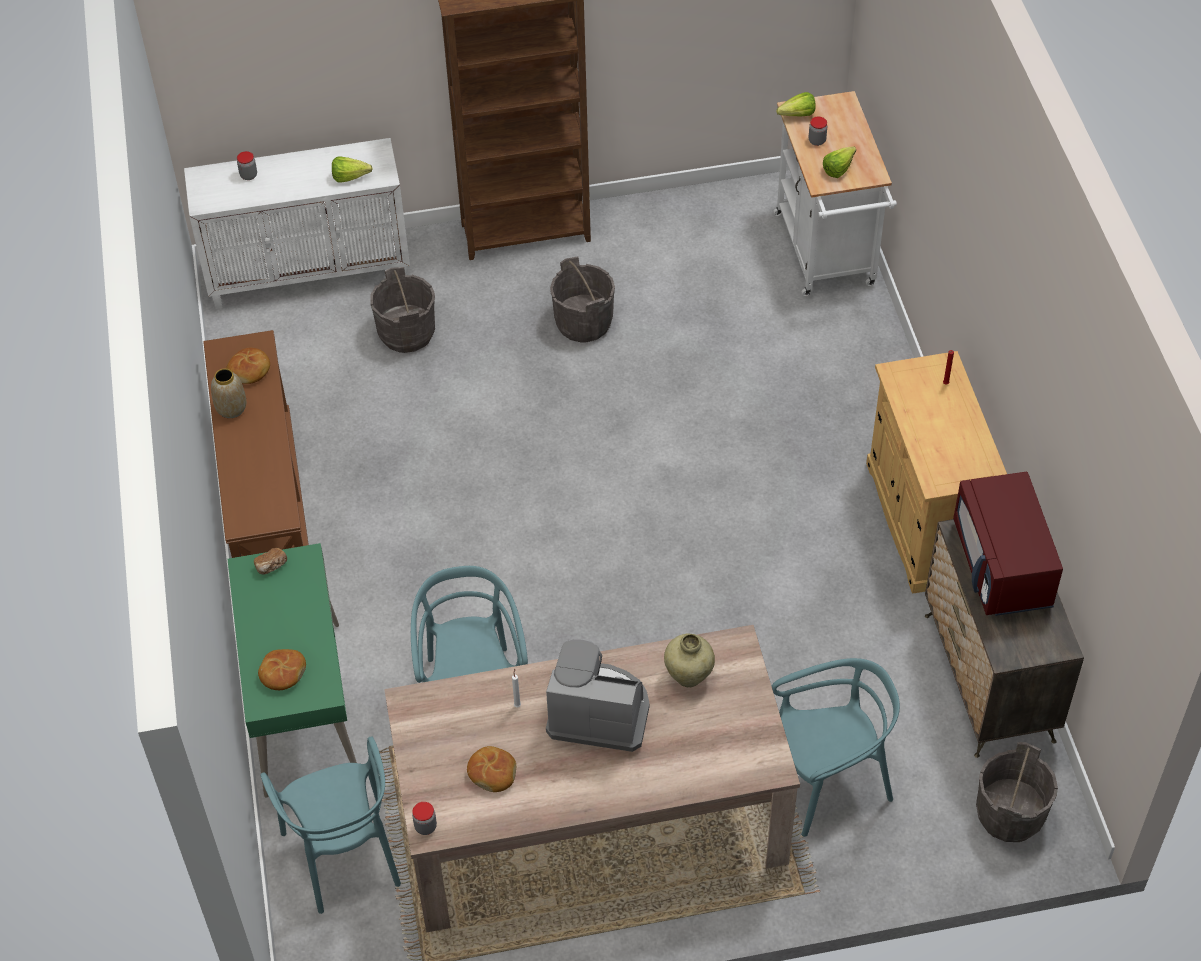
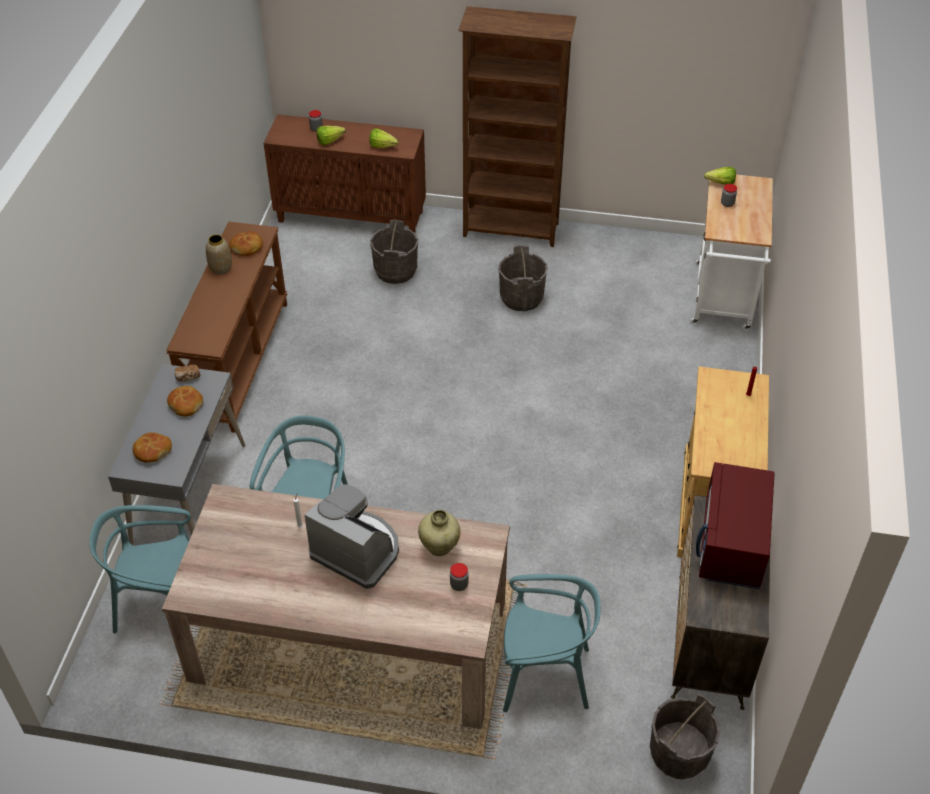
camera: 20 degrees right, 5 degrees down
(302, 708) = (189, 494): green desk -> grey desk
(310, 272) = (352, 216): white cabinet -> brown cabinet
(344, 855) = (161, 605): turquoise chair -> turquoise chair turned 90 degrees clockwise
(425, 826) = (184, 591): jar -> jar (459, 585)
(492, 772) = (255, 569): bread -> bread (186, 404)
(841, 168) = (737, 225): lettuce -> lettuce (332, 141)

